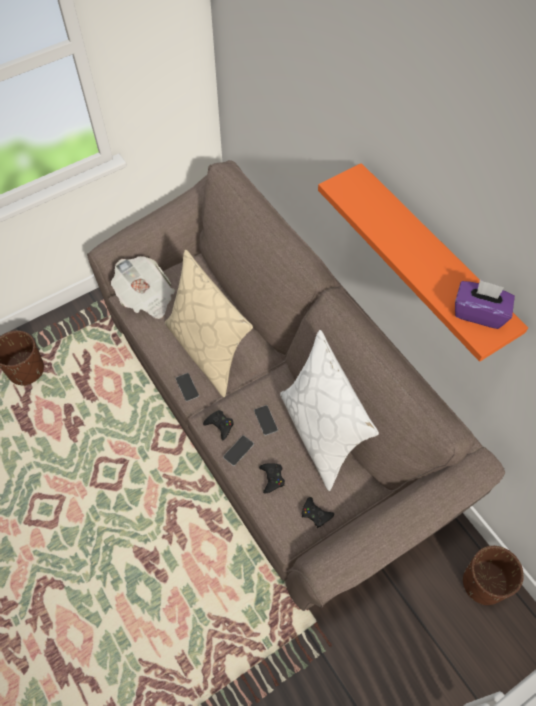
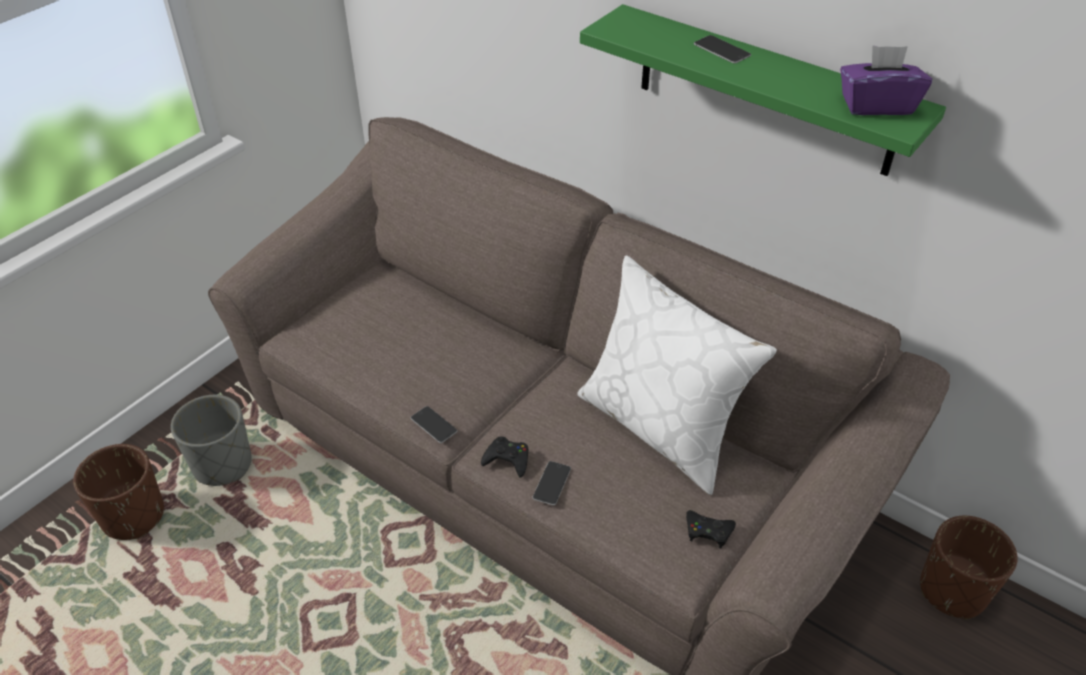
camera: 20 degrees left, 15 degrees down
(83, 352) = (223, 464): none -> grey planter
(146, 297) = (320, 329): newspaper -> none
(208, 350) = (445, 370): beige pillow -> none
(265, 420) = (573, 433): phone -> phone (722, 49)
(272, 478) = (620, 504): black game controller -> none
(432, 258) = (764, 90): orange shelf -> green shelf

